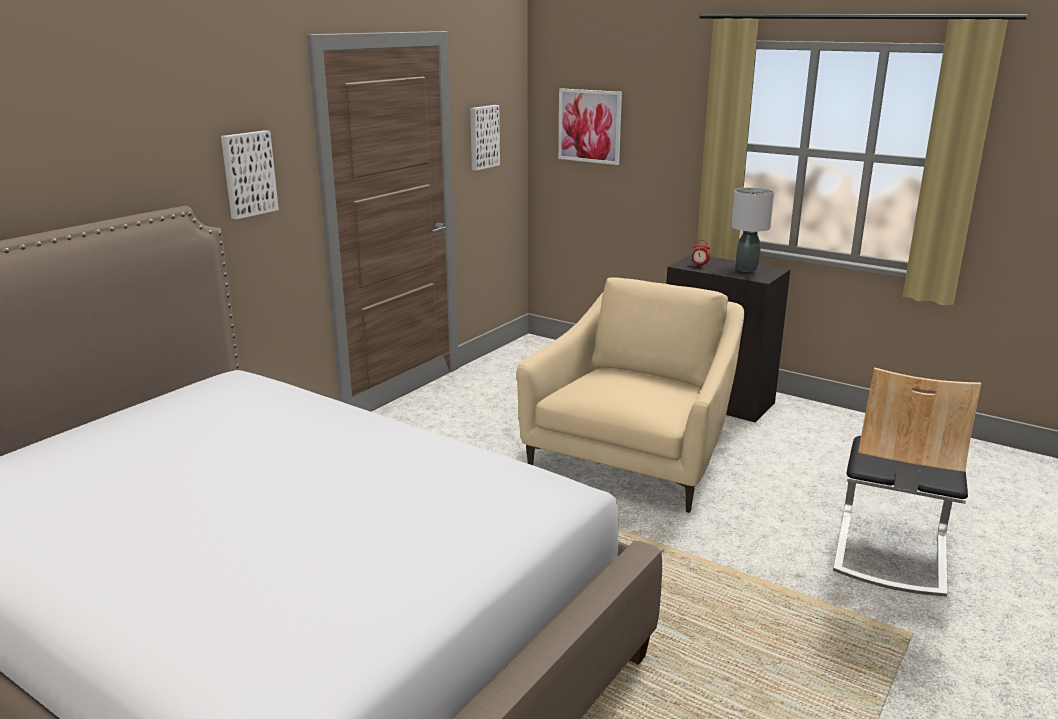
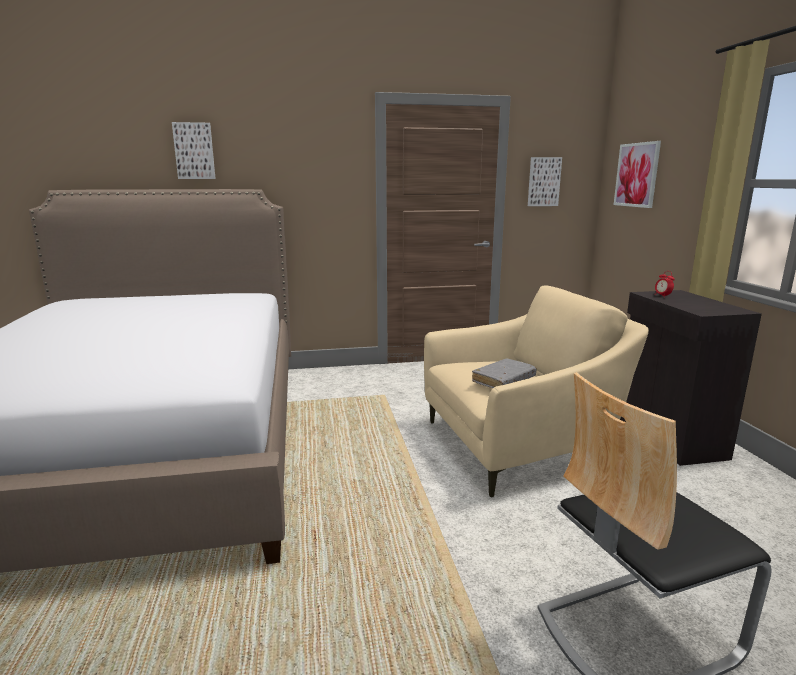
camera: 45 degrees right, 5 degrees down
(248, 174) = (316, 179): picture -> picture (194, 151)
(648, 393) = (503, 380): none -> grey book
(746, 269) = (706, 305): grey table lamp -> none

